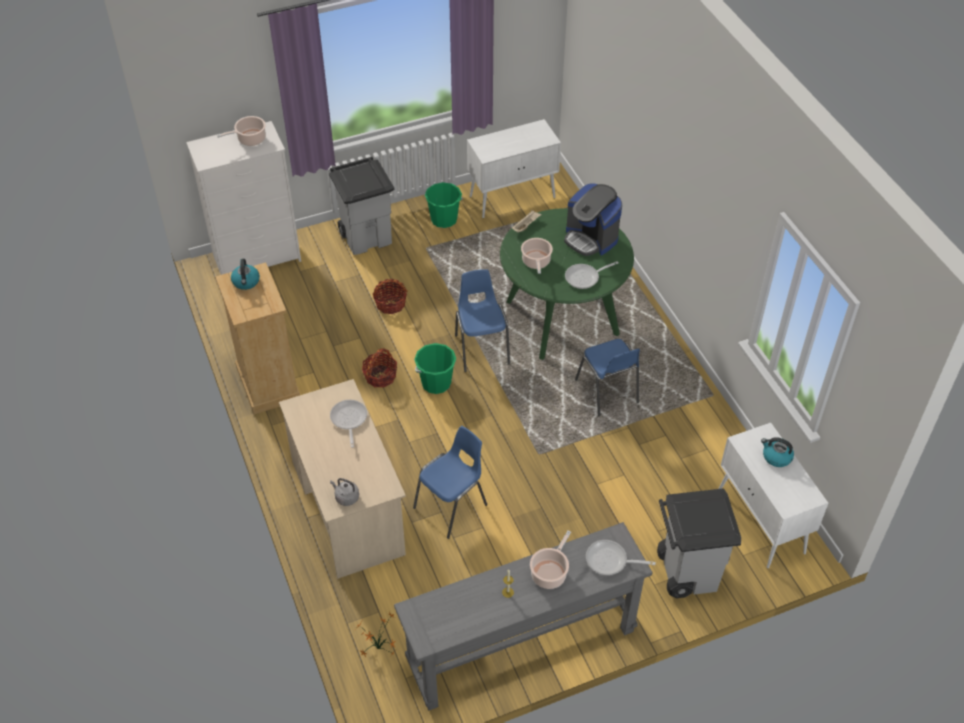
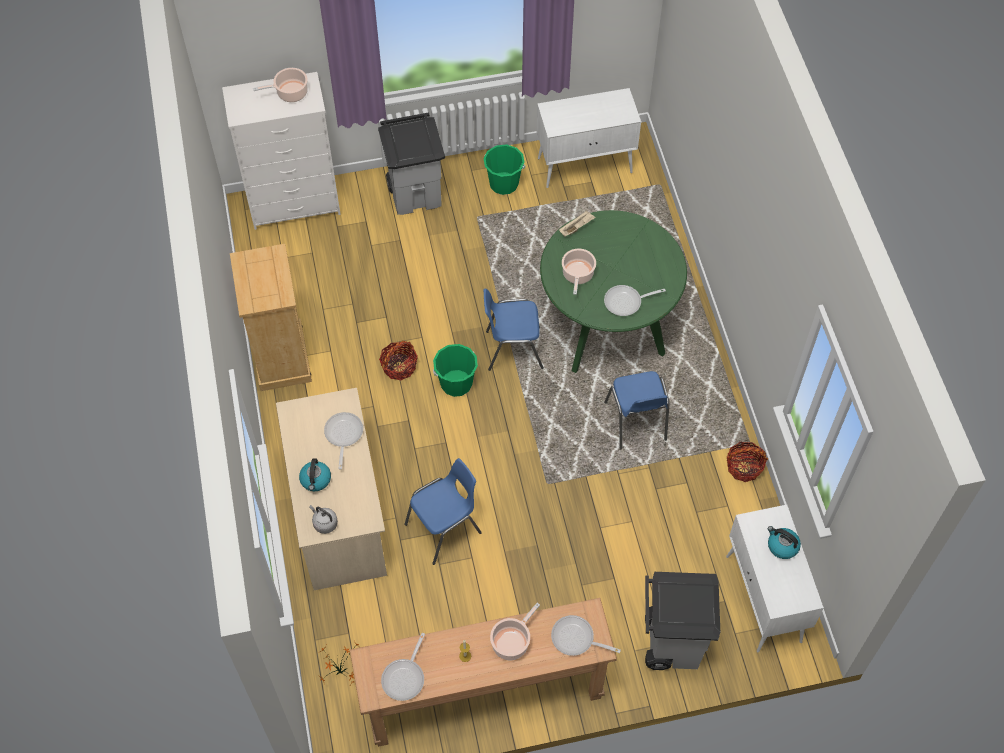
camera: 10 degrees right, 10 degrees up
(246, 282) = (260, 265): kettle -> kettle (316, 480)
(390, 304) = (426, 281): basket -> basket (744, 467)
(454, 620) = (405, 677): none -> frying pan
(481, 348) = (512, 349): blue chair -> blue chair turned 90 degrees counterclockwise
(521, 646) = (484, 694): grey console table -> brown console table
(591, 238) = (644, 253): coffee machine -> none

